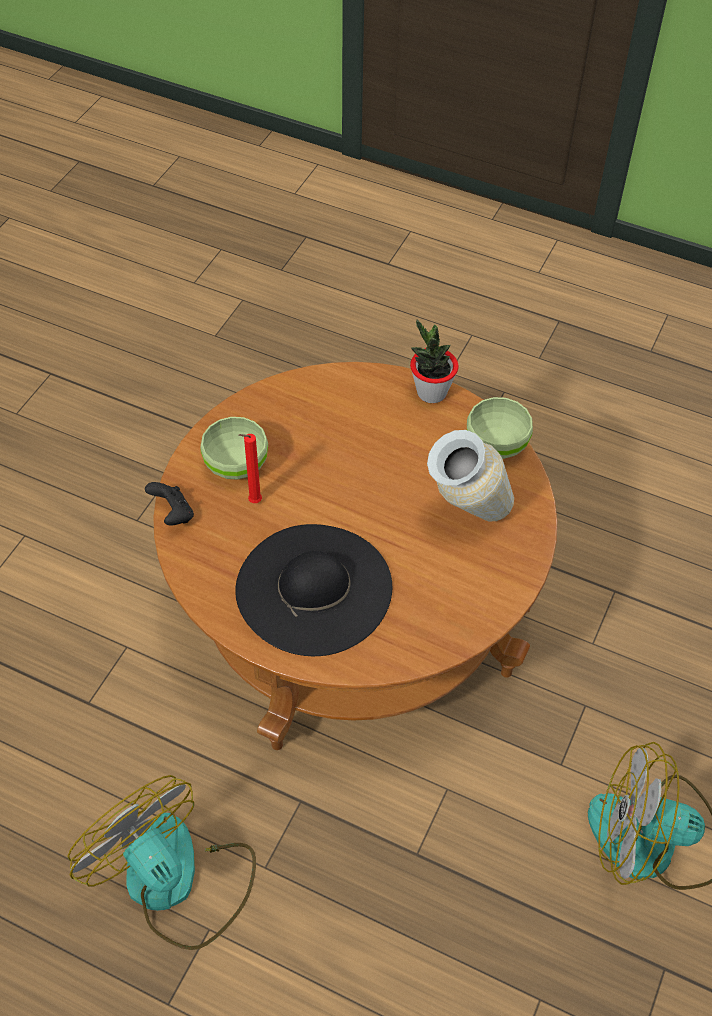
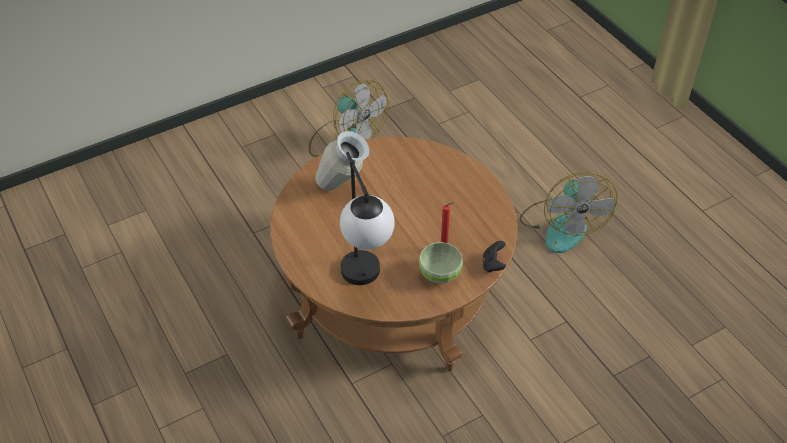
camera: 145 degrees left, 5 degrees down
(314, 588) = (446, 194): black hat -> none
(321, 409) = (365, 282): none -> table lamp
(431, 392) = (295, 259): potted plant -> none
(495, 444) = (291, 214): green bowl -> none

